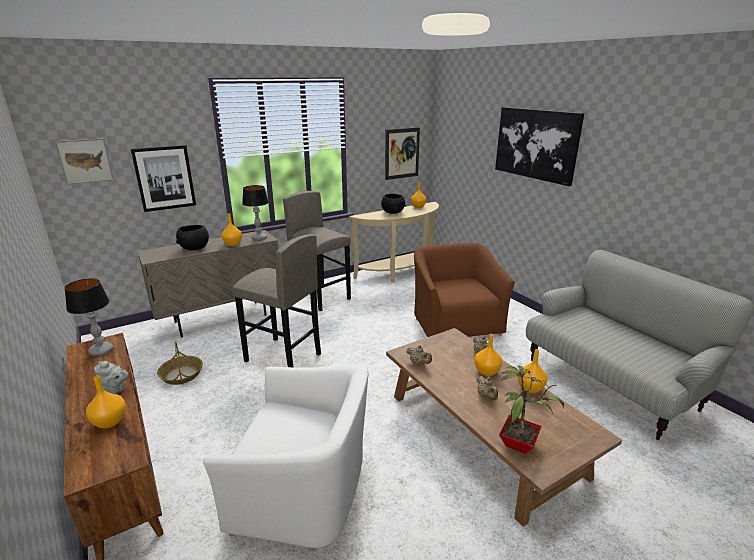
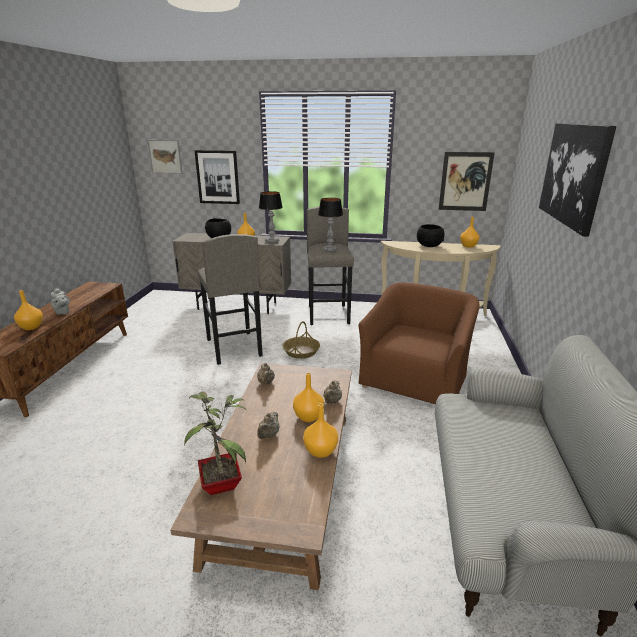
camera: 40 degrees right, 0 degrees up
(101, 350) = (95, 289): table lamp -> table lamp (330, 250)
(182, 375) = (163, 333): basket -> basket (301, 352)
(303, 490) = (113, 438): white armchair -> none

